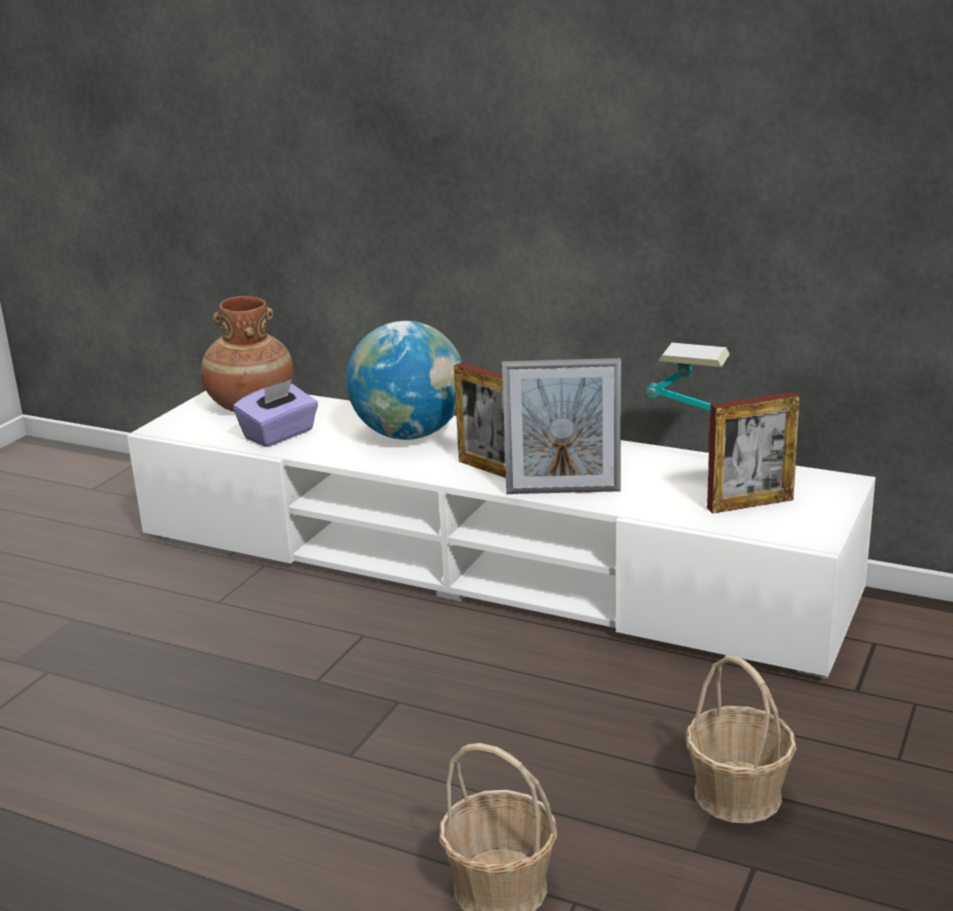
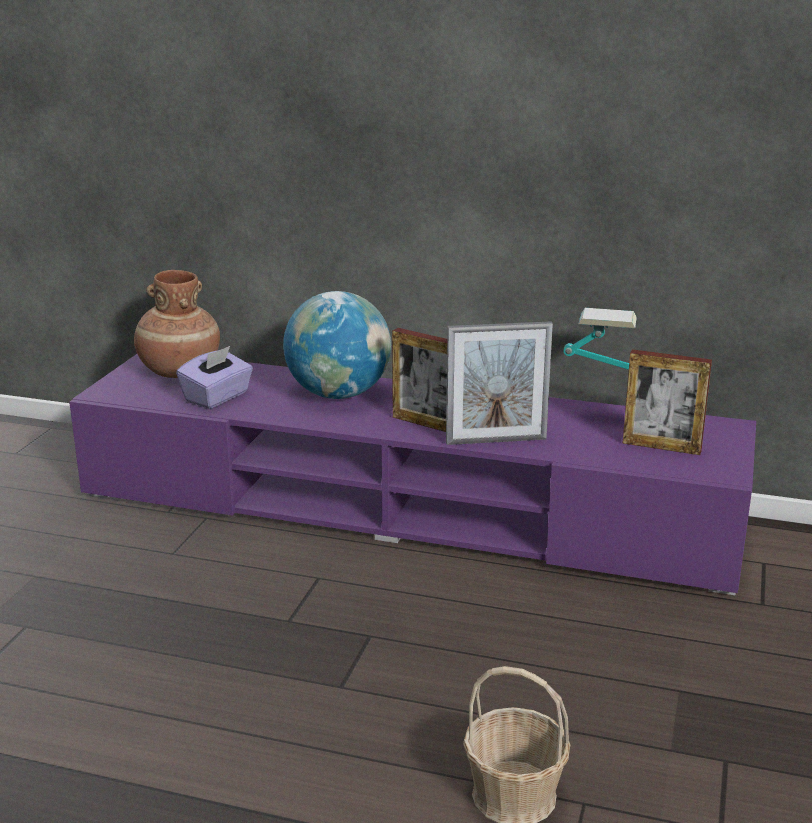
camera: 10 degrees left, 0 degrees up
(483, 565) = (407, 510): white tv stand -> purple tv stand
(737, 794) = (692, 698): basket -> none
(750, 504) = (661, 447): picture frame -> picture frame turned 45 degrees clockwise

